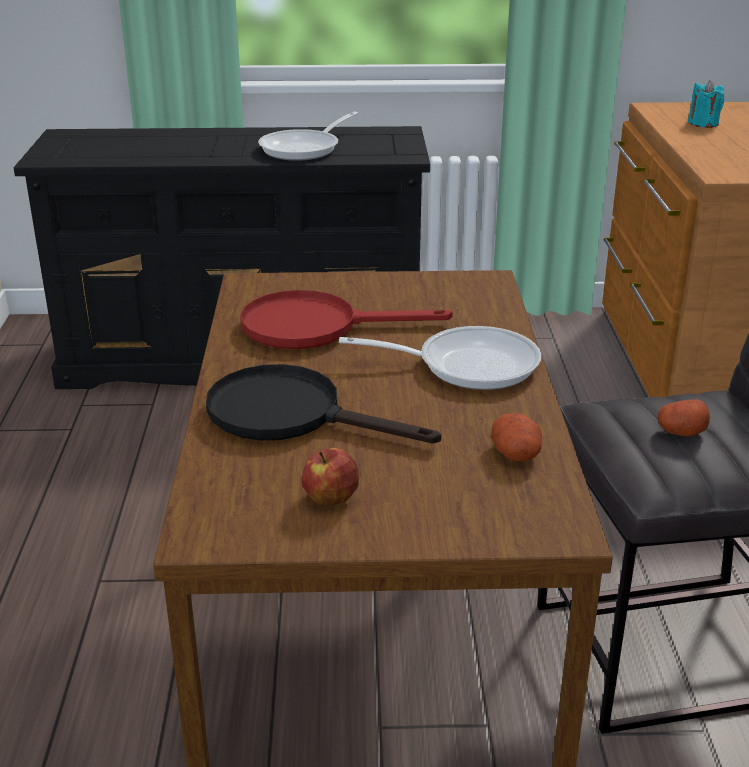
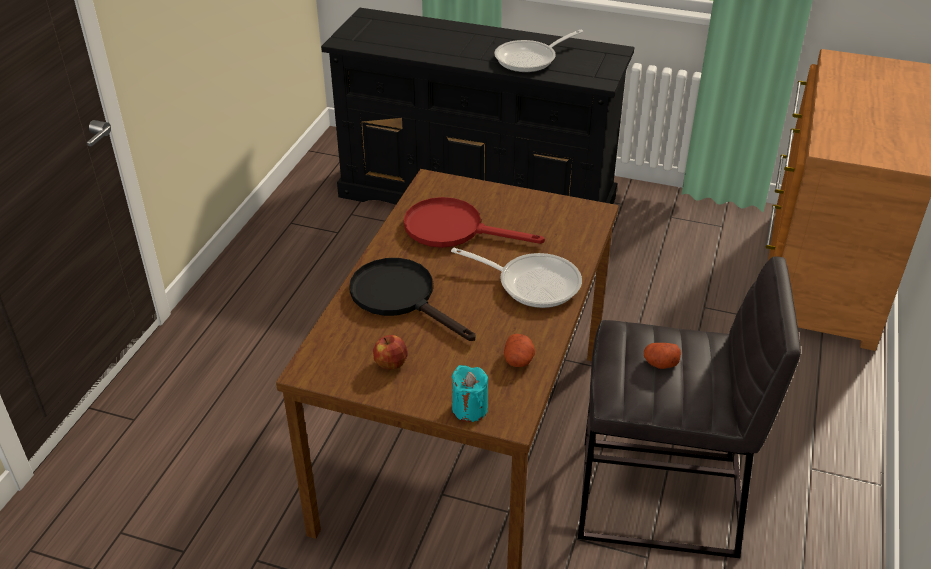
camera: 20 degrees right, 10 degrees up
(703, 123) = (863, 85): turquoise candle -> turquoise candle (469, 409)

